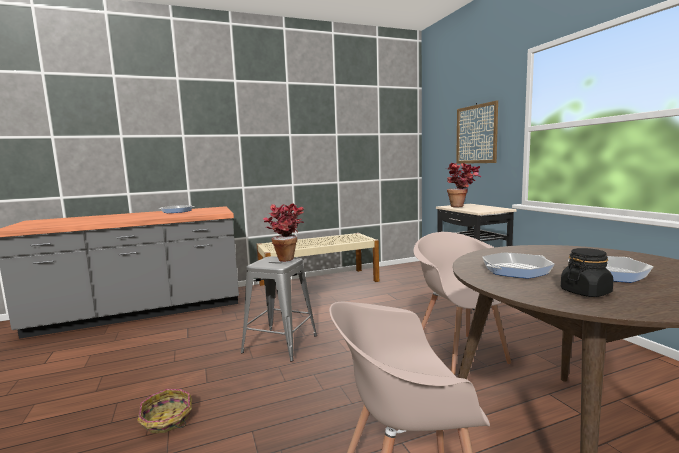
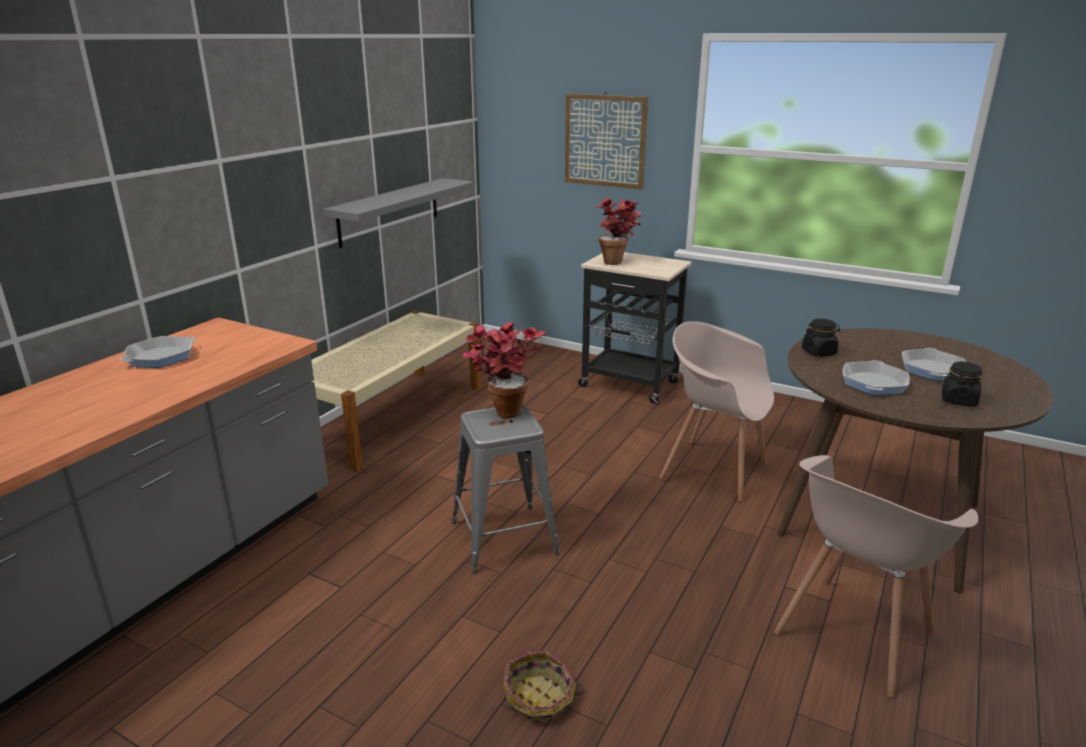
camera: 40 degrees left, 15 degrees up
(345, 175) = (389, 211): none -> grey shelf
(511, 251) = (819, 352): none -> black jar

